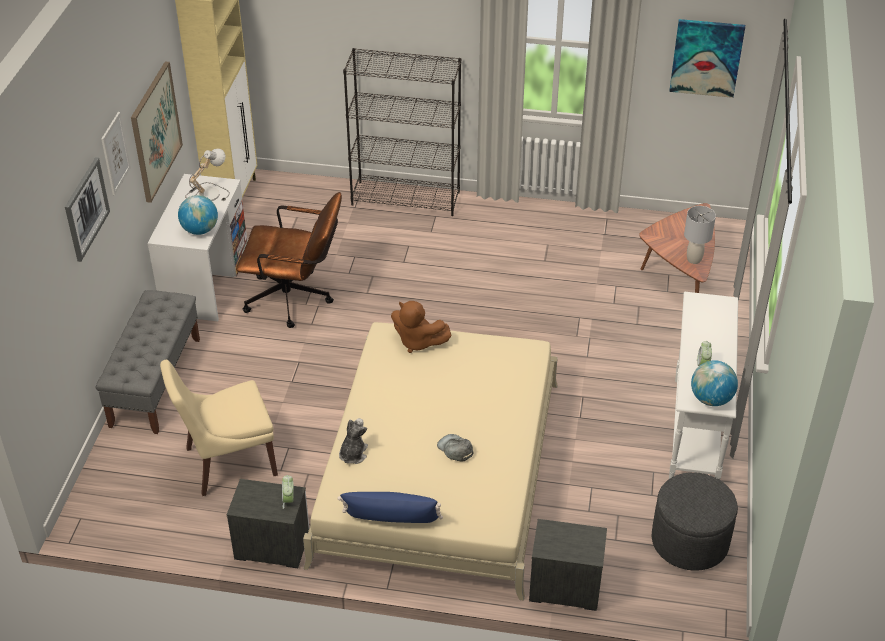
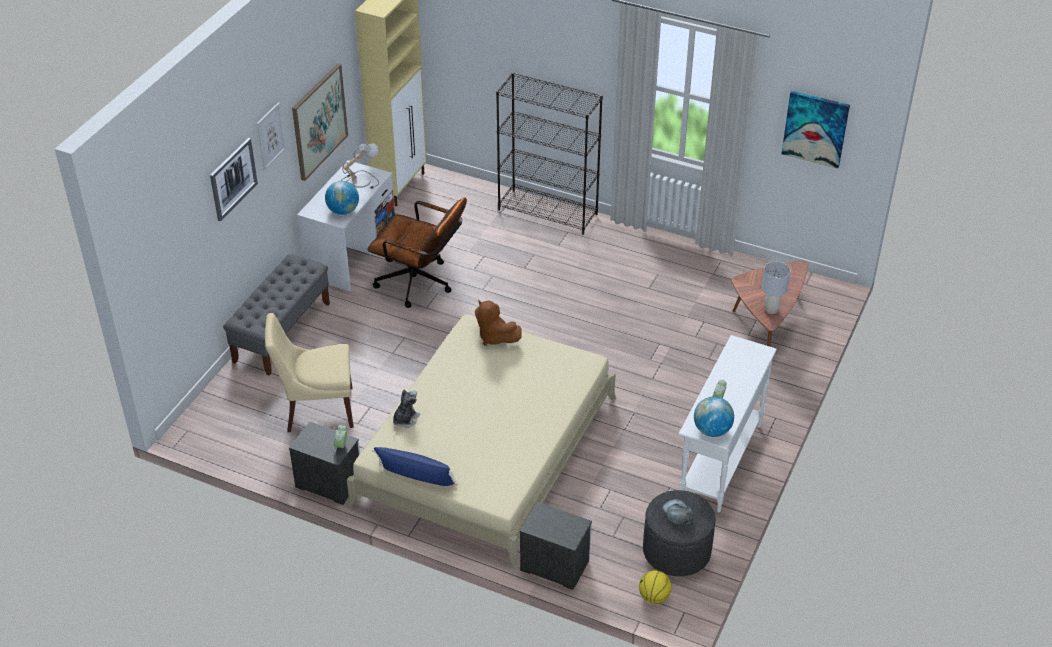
camera: 15 degrees right, 0 degrees up
(455, 449) = (490, 432): grey cap -> grey cap (677, 513)
(687, 599) = (654, 597): none -> basketball

